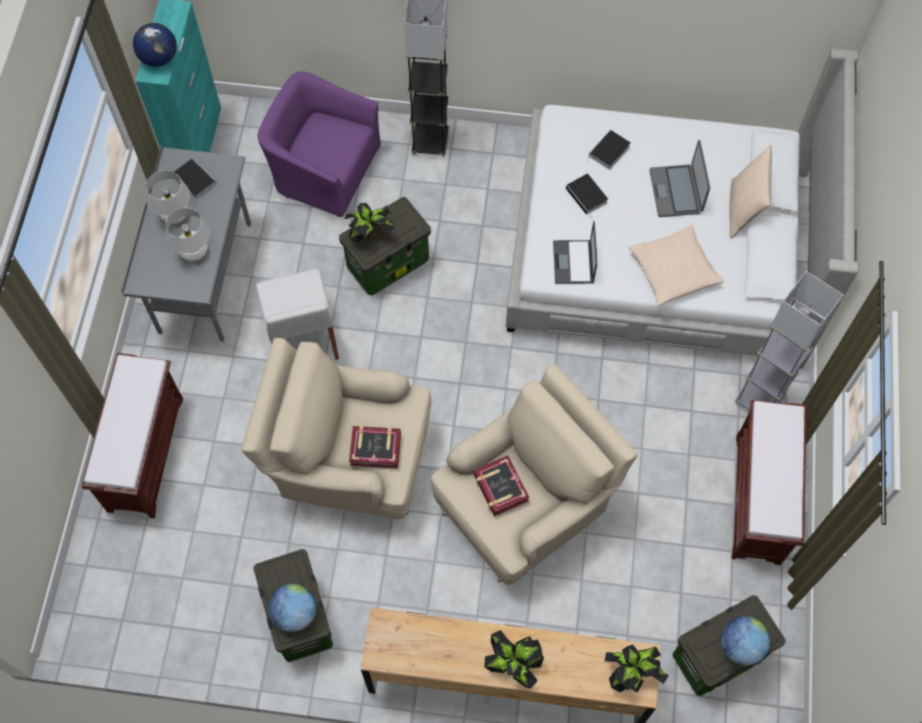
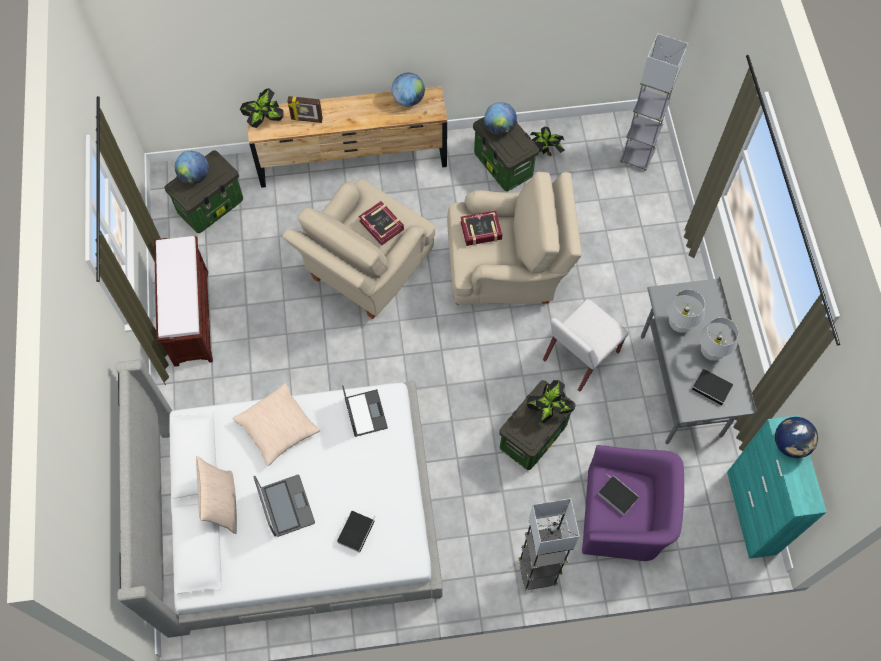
camera: 165 degrees right, 0 degrees up
(145, 452) = (658, 241): brown bench -> none
(302, 336) = (580, 356): white chair -> white chair turned 105 degrees counterclockwise
(415, 656) = (408, 99): none -> globe
(513, 664) = (343, 109): potted plant -> potted plant (545, 152)
(570, 660) = (306, 119): none -> picture frame
(587, 196) = (366, 480): book -> book (616, 495)
(759, 400) = (196, 395): grey floor lamp -> grey floor lamp (637, 157)

